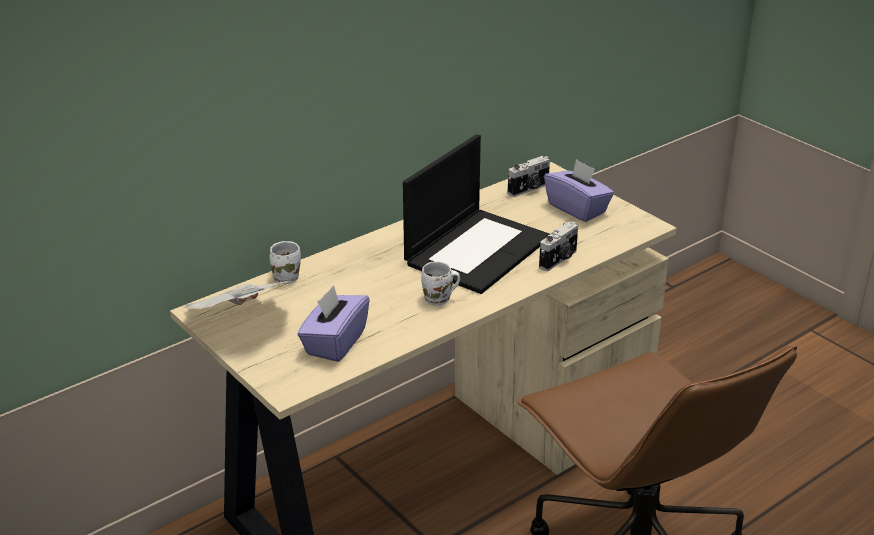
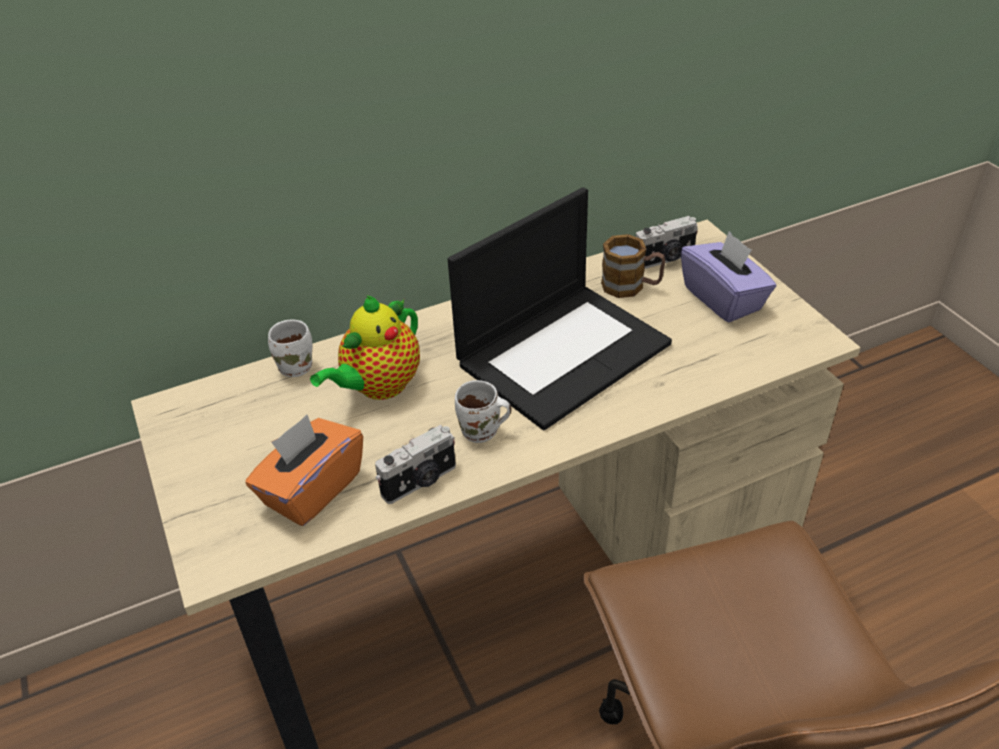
camera: 15 degrees right, 10 degrees up
(240, 320) = (208, 429): newspaper -> none
(334, 343) = (312, 489): purple tissue box -> orange tissue box
(354, 283) = (379, 387): none -> teapot
(511, 207) = (631, 286): none -> mug
(559, 260) = (673, 384): camera -> camera (420, 482)

